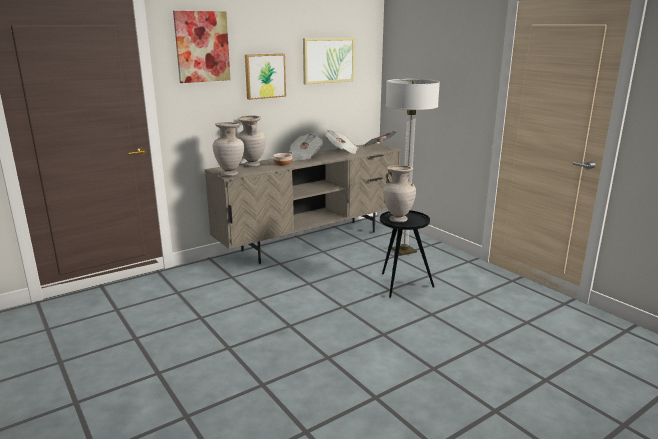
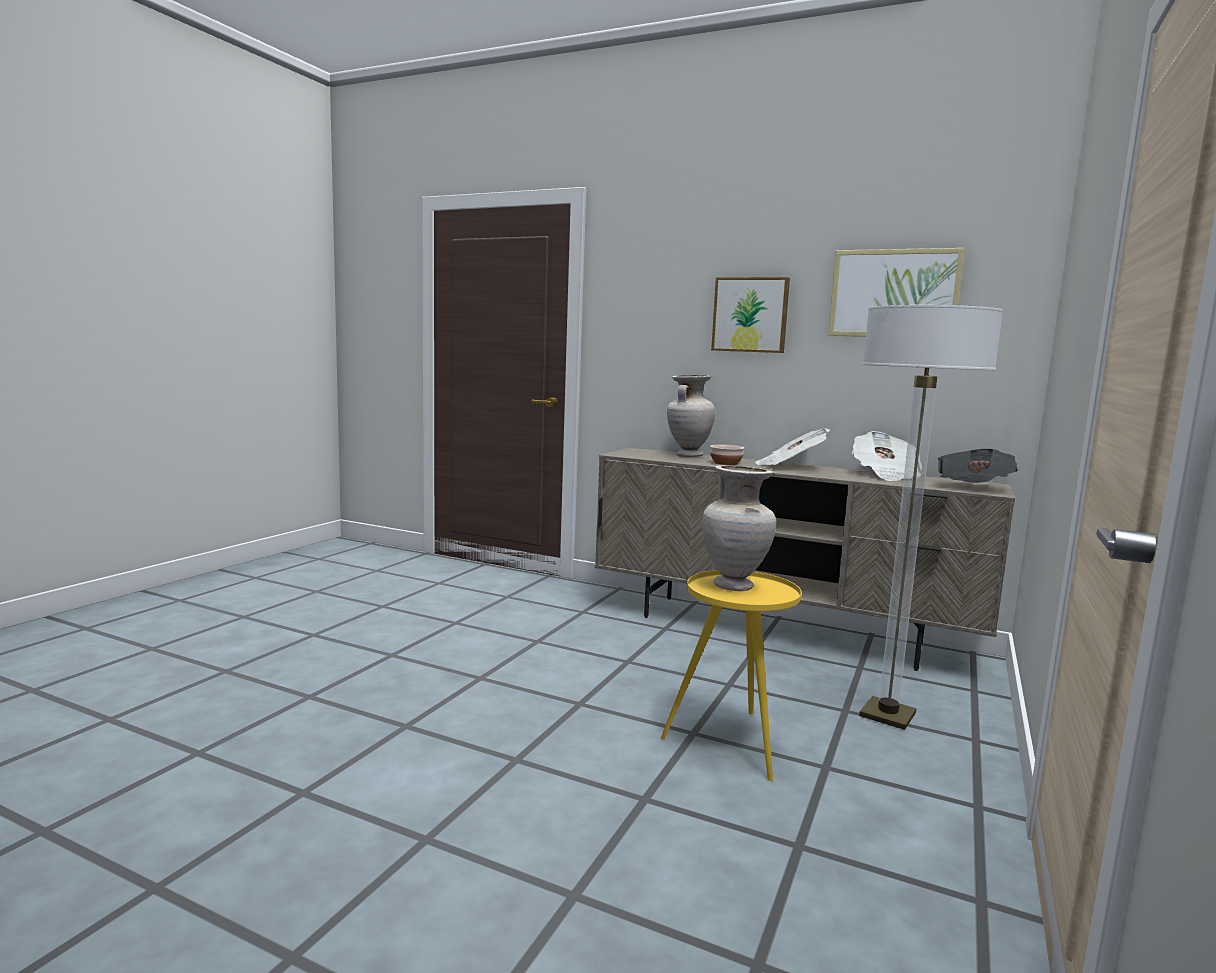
camera: 60 degrees right, 10 degrees down
(202, 47) = (652, 265): picture -> none
(230, 174) = (625, 454): beige vase -> none
(401, 284) = (732, 740): black side table -> yellow side table

